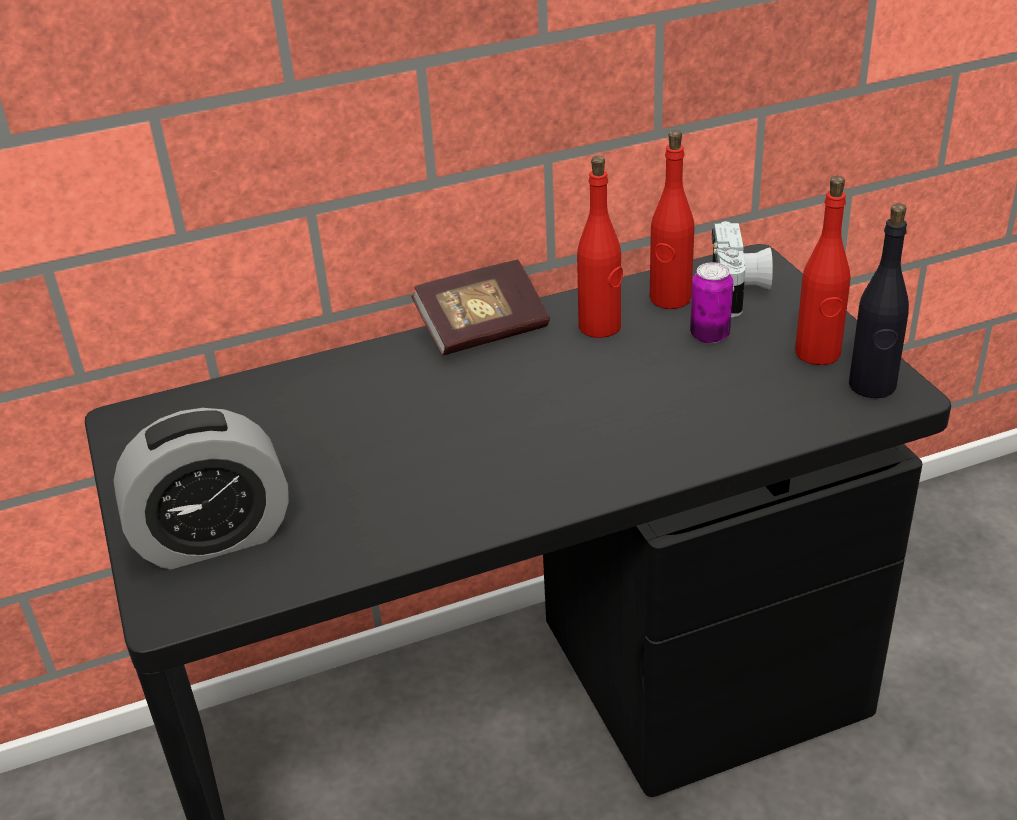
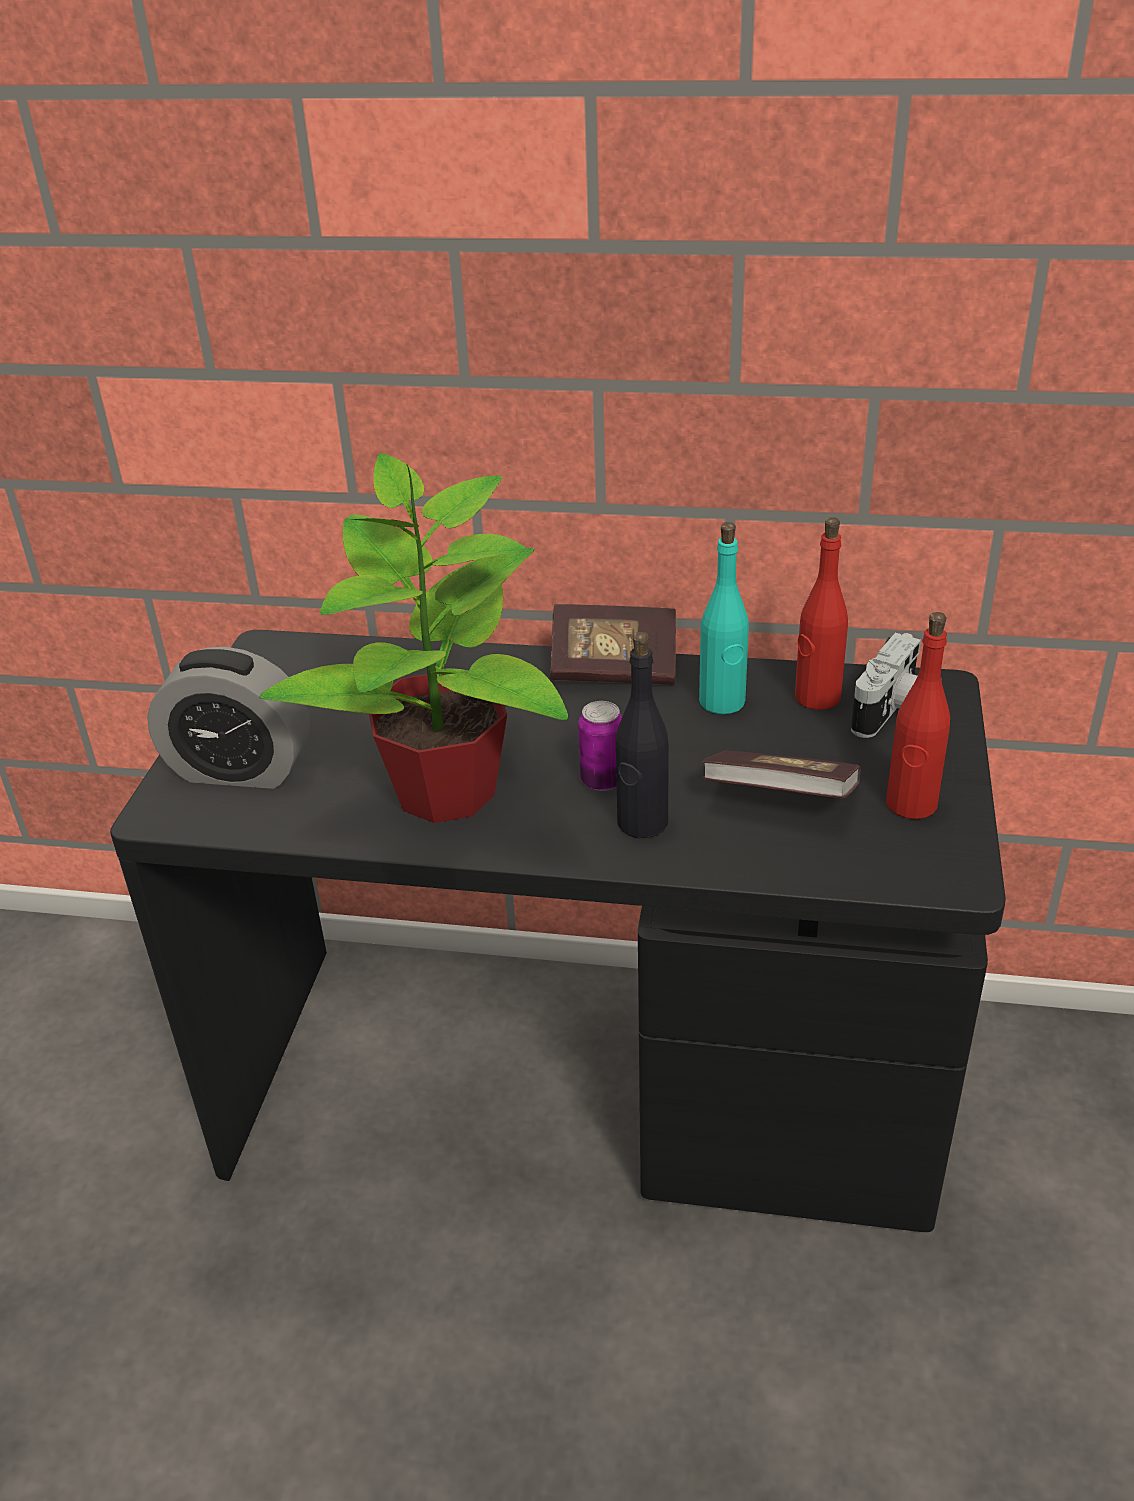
camera: 30 degrees right, 0 degrees up
(438, 484) = (445, 793): none -> potted plant
(600, 327) = (722, 702): red bottle -> turquoise bottle
(709, 335) = (819, 747): can -> can (602, 780)
(719, 384) = (780, 798): none -> book
(872, 386) = (934, 857): black bottle -> black bottle (642, 823)

